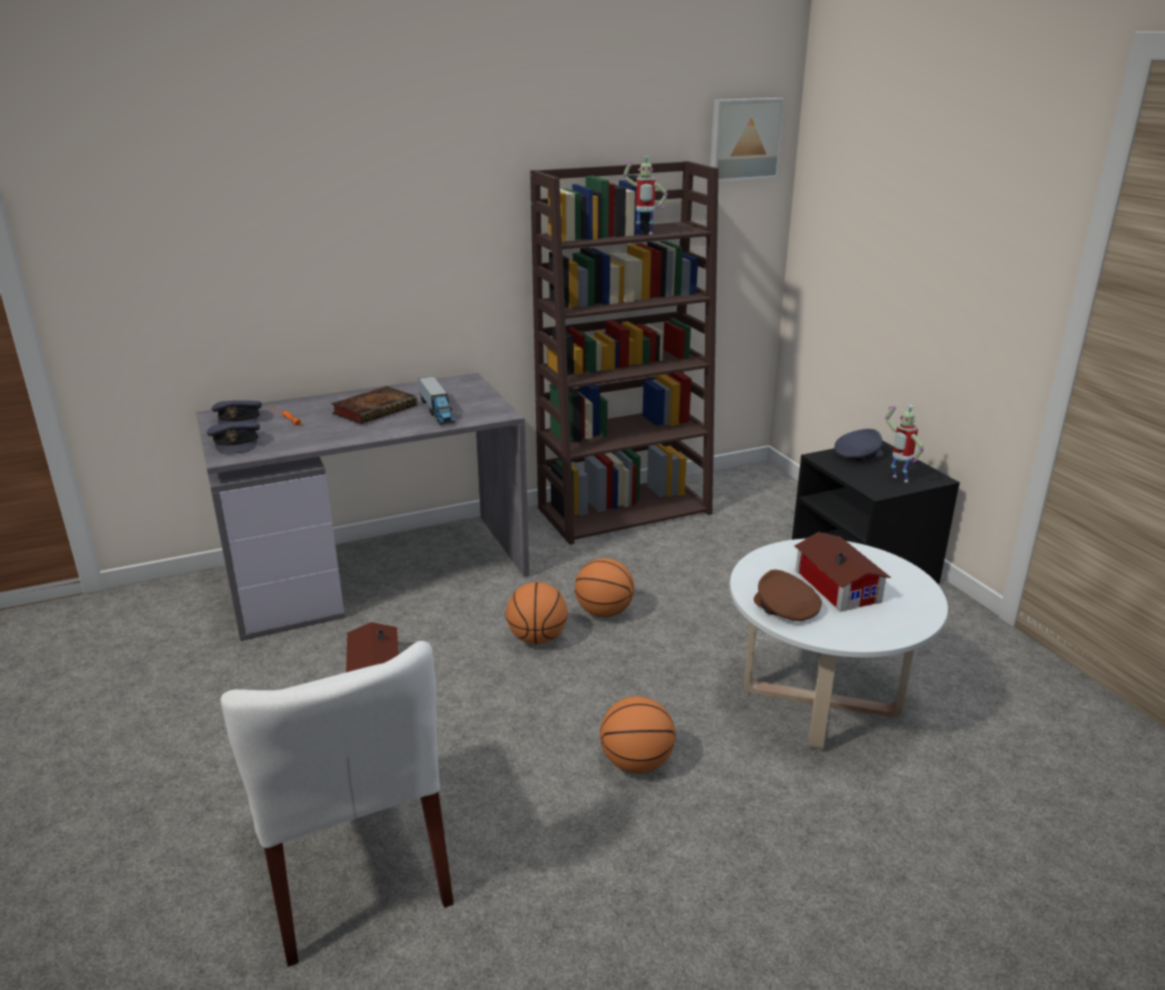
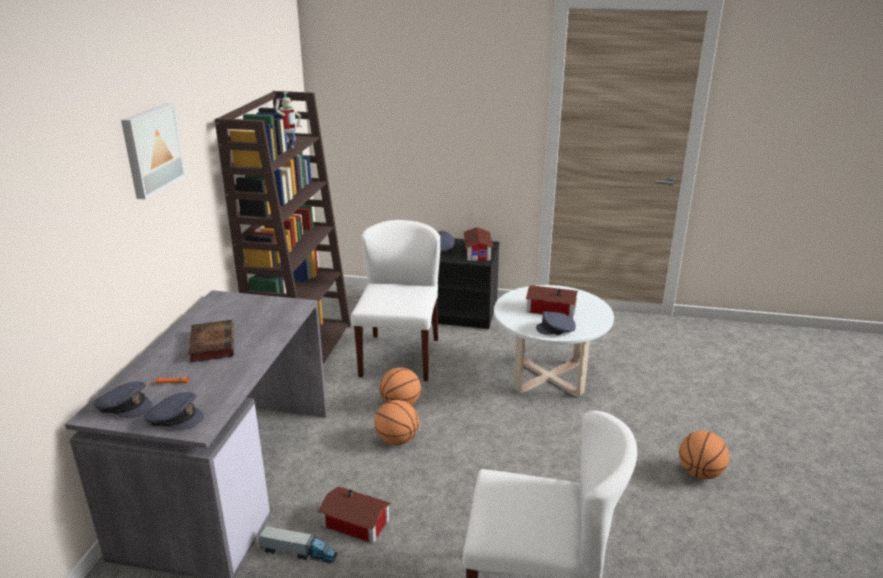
camera: 55 degrees left, 0 degrees up
(437, 411) = (256, 323): toy truck -> toy truck (299, 552)
(636, 763) = (542, 453): basketball -> basketball (700, 473)
(697, 570) = (399, 357): none -> white chair
(744, 139) = (286, 69): picture -> picture (151, 149)
(784, 608) = (556, 329): brown cap -> grey cap
(898, 479) = (478, 251): toy robot -> toy house

